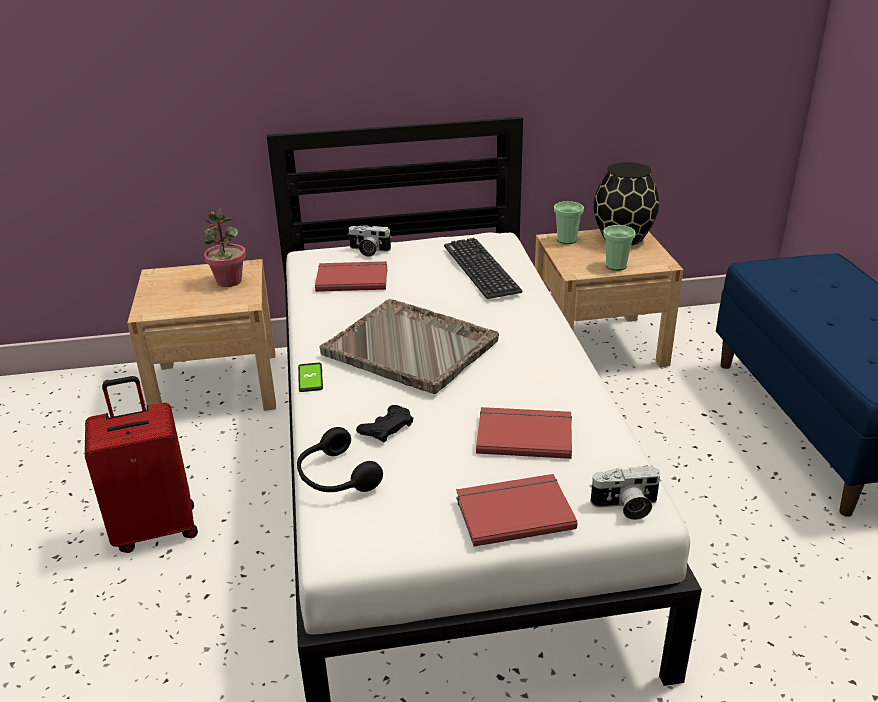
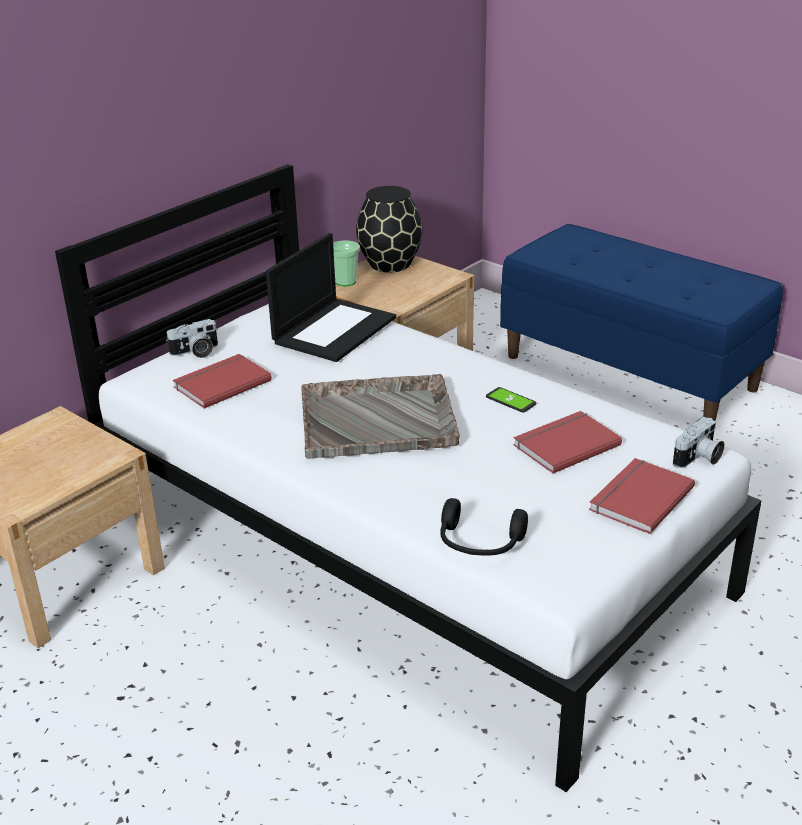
camera: 40 degrees left, 0 degrees up
(156, 528) = (194, 733): red suitcase -> none
(229, 281) = (61, 441): potted plant -> none
(310, 378) = (328, 482): phone -> phone (511, 401)
(386, 428) = (458, 489): black game controller -> none
(481, 269) = (334, 329): keyboard -> laptop
(616, 266) = (419, 290): cup -> none

